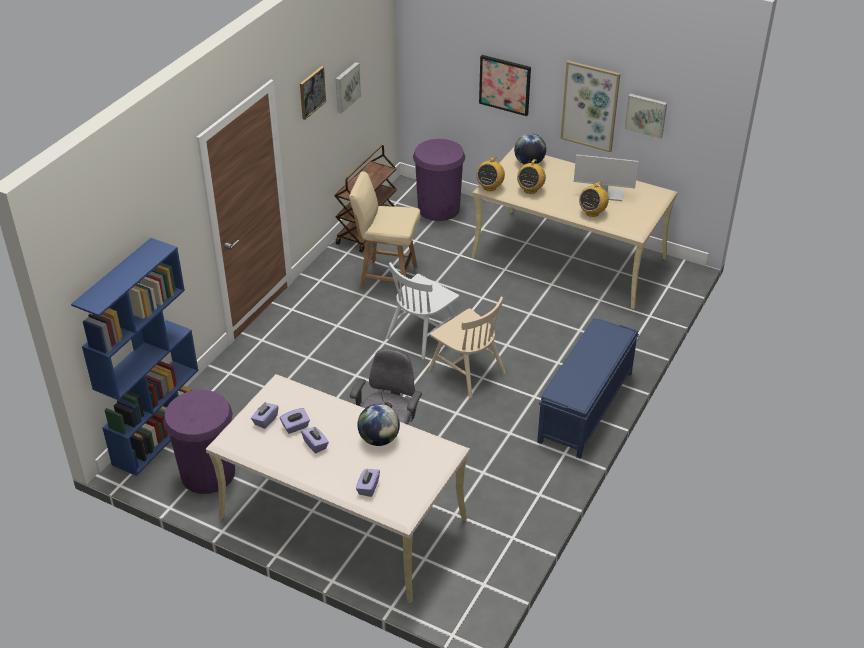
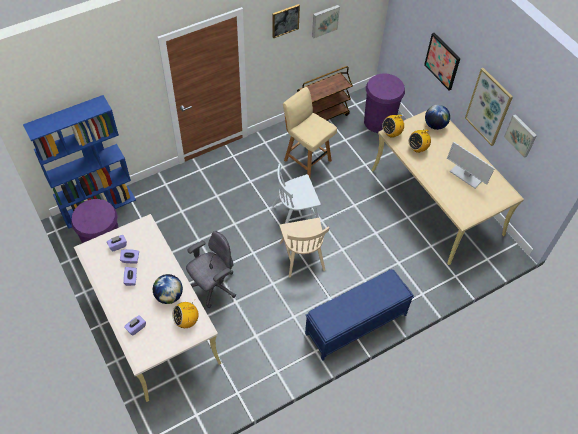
camera: 30 degrees right, 15 degrees up
(592, 212) = (445, 188): radio -> radio (186, 321)

